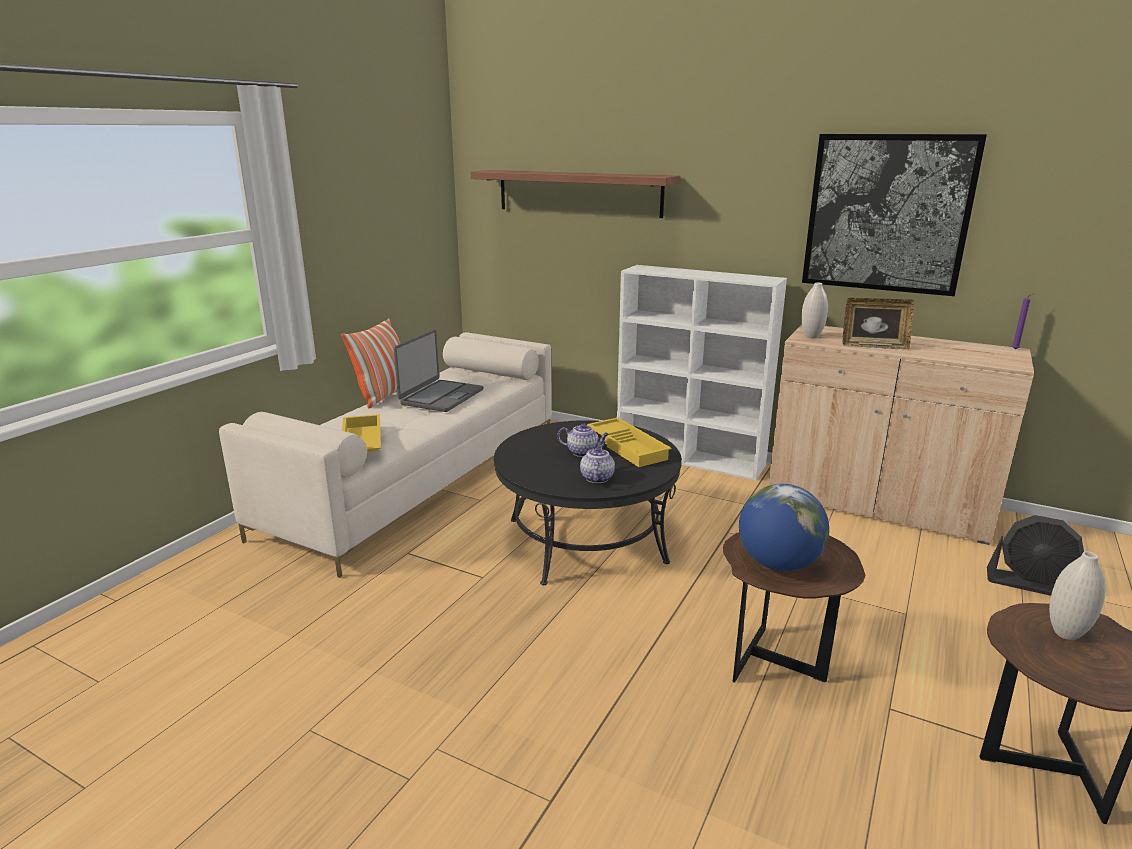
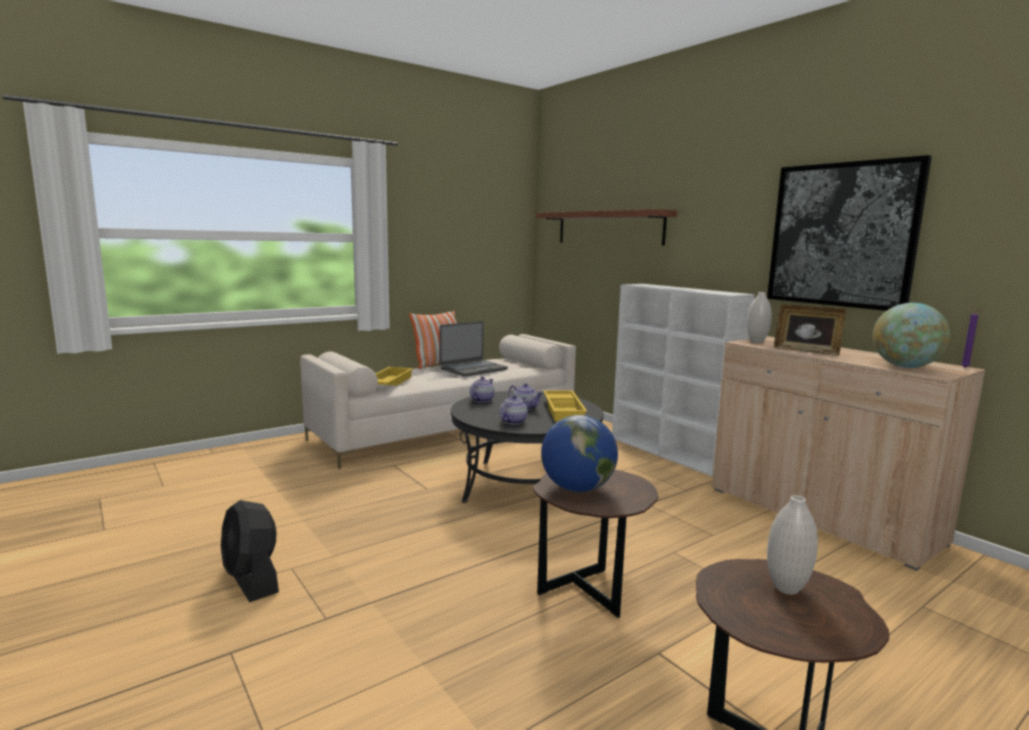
camera: 25 degrees right, 10 degrees down
(520, 450) = (481, 400): none -> teapot
(977, 357) = (905, 367): none -> globe
(1031, 585) = (932, 611): black fan -> black fan (252, 579)

